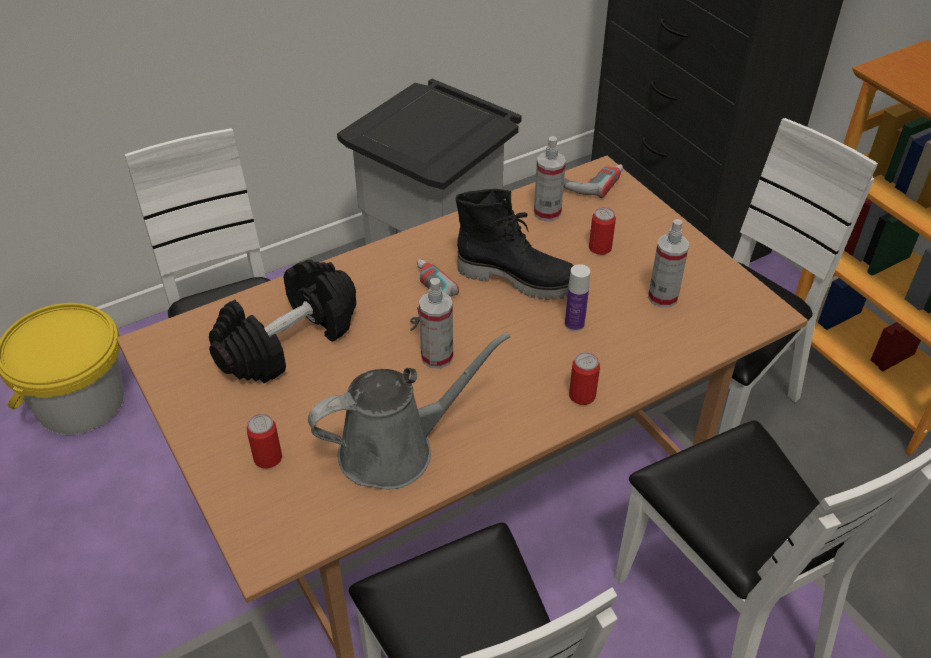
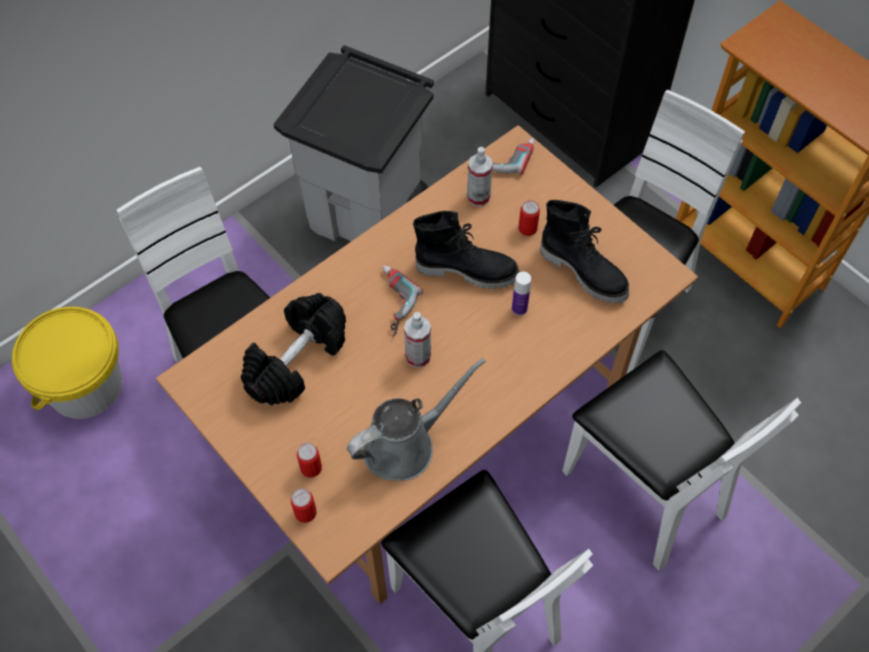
camera: 10 degrees left, 15 degrees up
(582, 395) = (535, 375): can -> can (305, 512)
(663, 297) = (584, 271): spray bottle -> black boot

